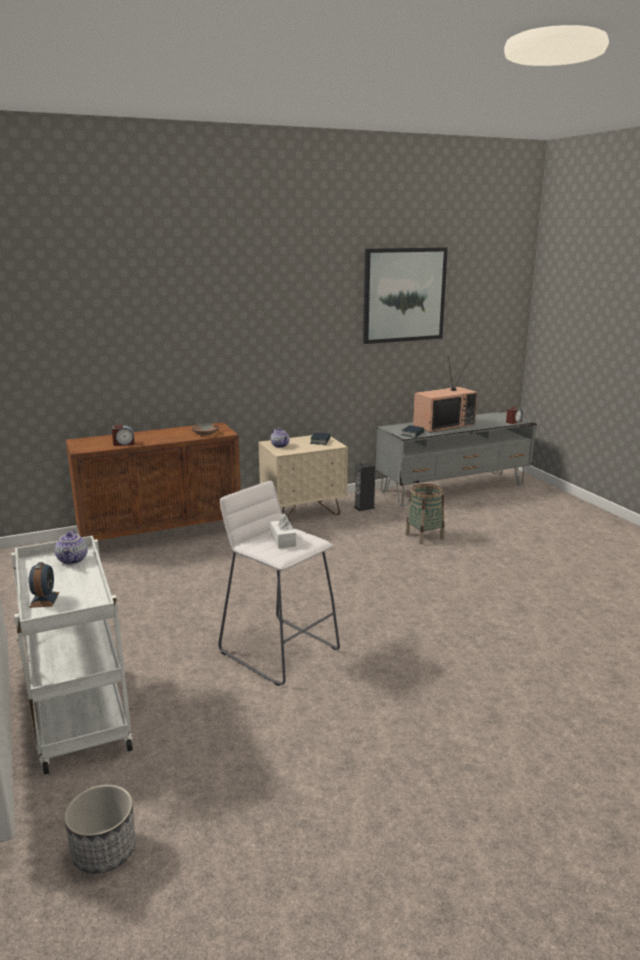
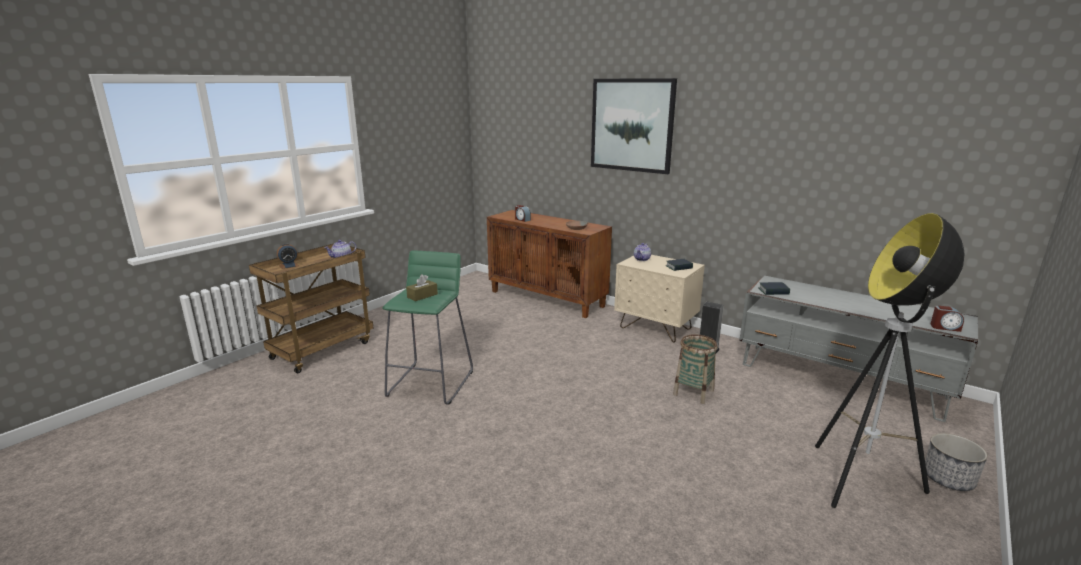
camera: 60 degrees right, 0 degrees up
(78, 717) = (322, 349): white cart -> brown cart
(104, 851) = (212, 395): planter -> planter (948, 479)
(279, 649) = (431, 383): white stool -> green stool
(283, 540) = (422, 296): white tissue box -> brown tissue box
(404, 295) = (821, 132): picture -> picture (632, 125)
(443, 425) = (837, 298): television -> none
(565, 530) = (861, 482): none -> floor lamp

